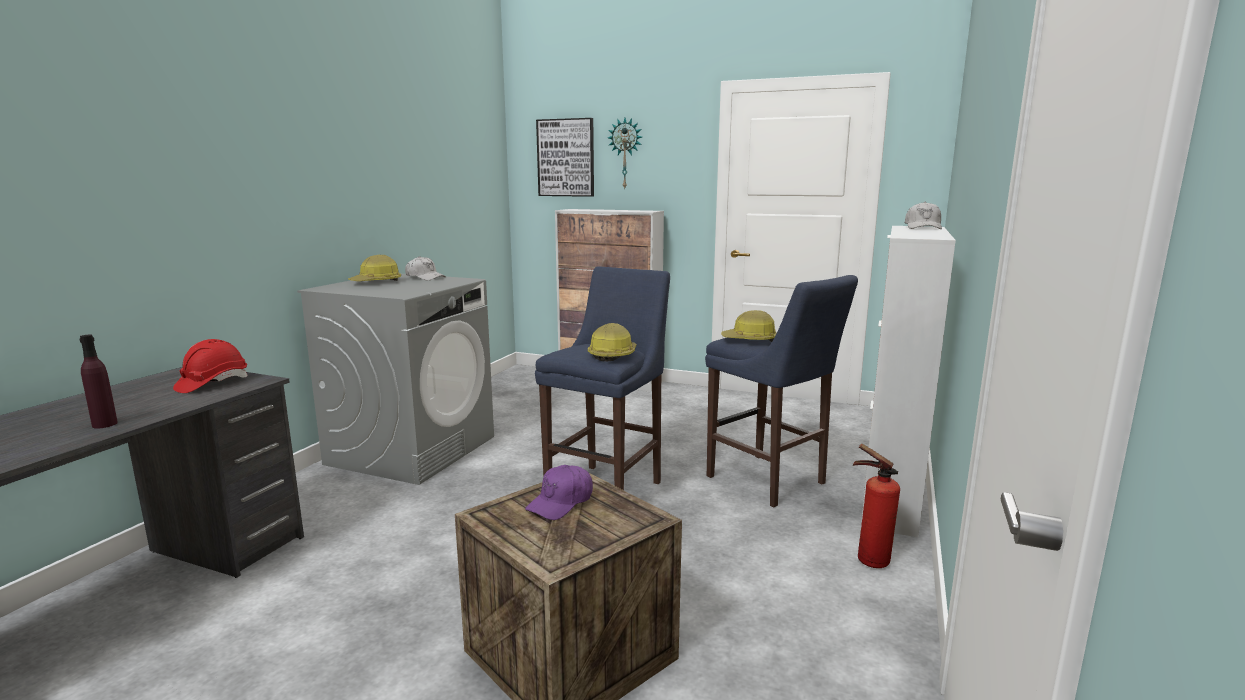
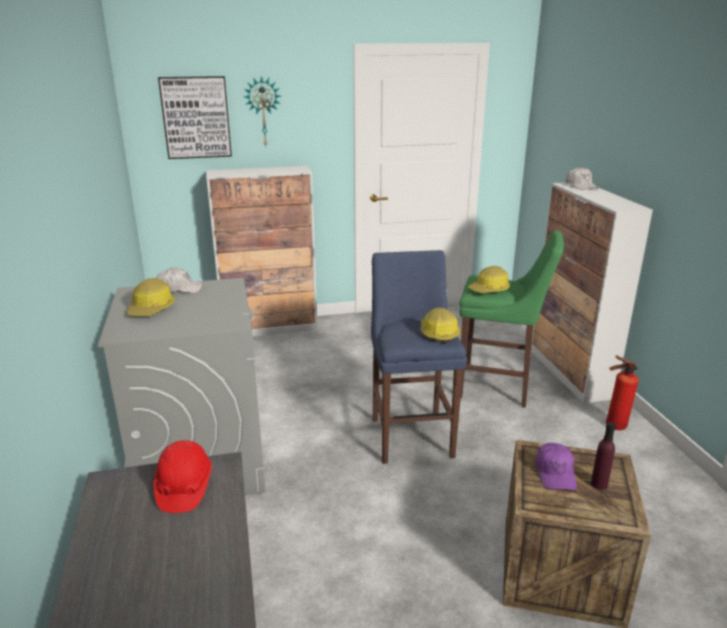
camera: 35 degrees left, 10 degrees up
(105, 424) = (208, 581): purple bottle -> purple bottle (599, 484)
(769, 482) = (498, 387): blue stool -> green stool

